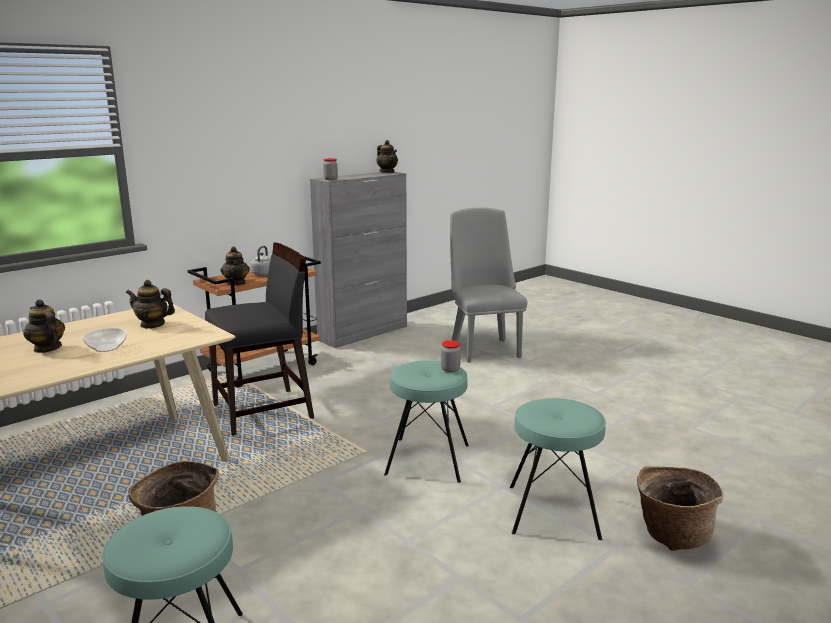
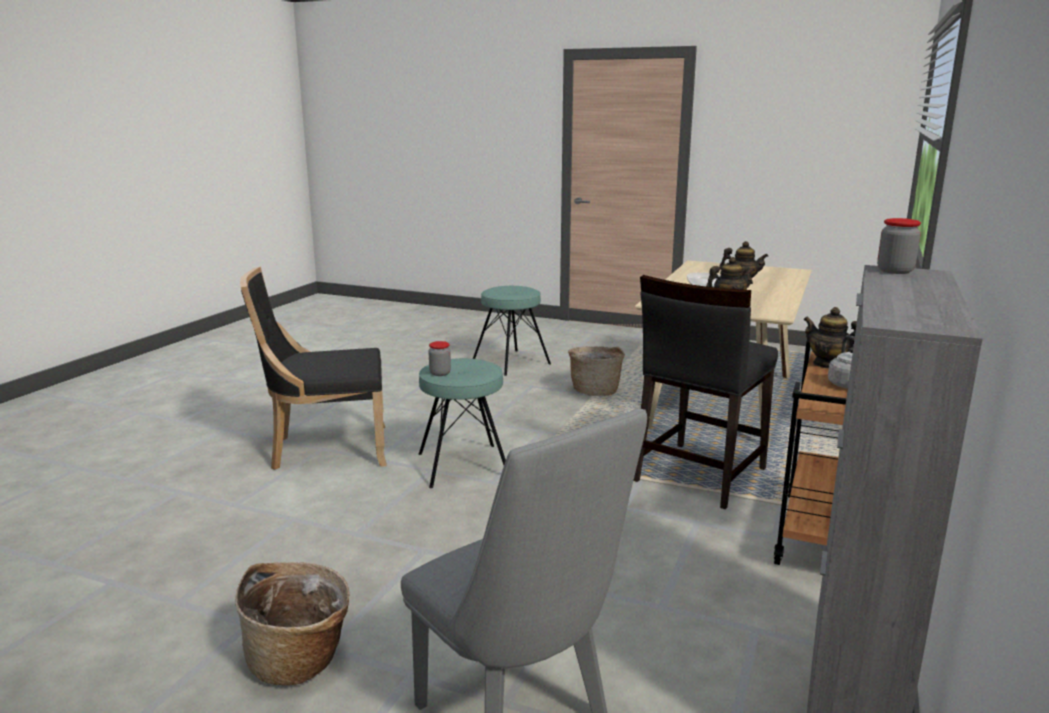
camera: 155 degrees right, 0 degrees up
(387, 172) = (932, 324): teapot -> none
(552, 511) = (326, 449): turquoise stool -> black chair
(671, 535) = (221, 453): basket -> basket (300, 661)

